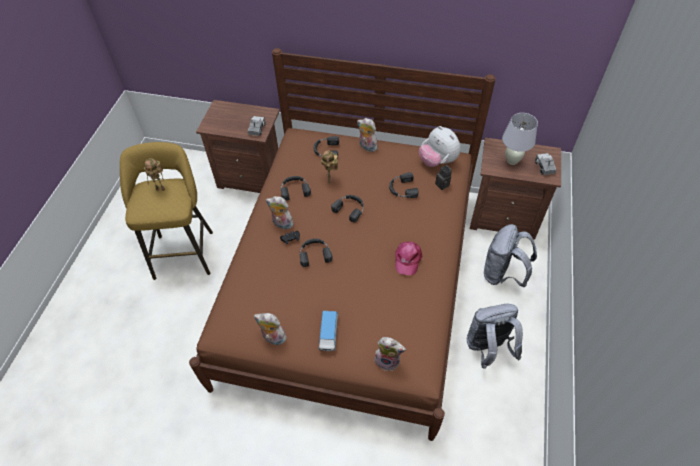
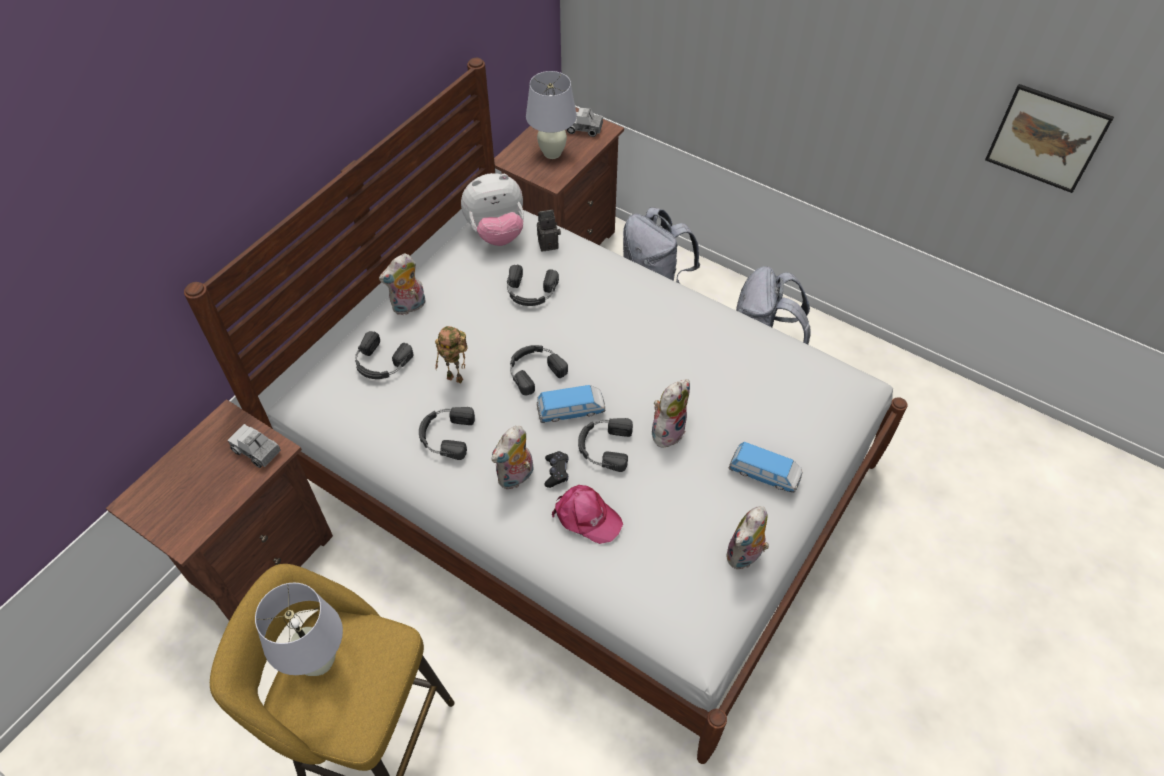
camera: 70 degrees left, 0 degrees up
(161, 188) = (318, 662): toy robot -> white table lamp
(331, 232) = (571, 410): none -> toy car
(351, 283) = (583, 475): brown bed -> white bed
(388, 360) = (830, 416): plush toy -> plush toy (667, 430)
(407, 259) = (669, 332): pink cap -> pink cap (586, 517)
(622, 385) = (1046, 138): none -> picture

